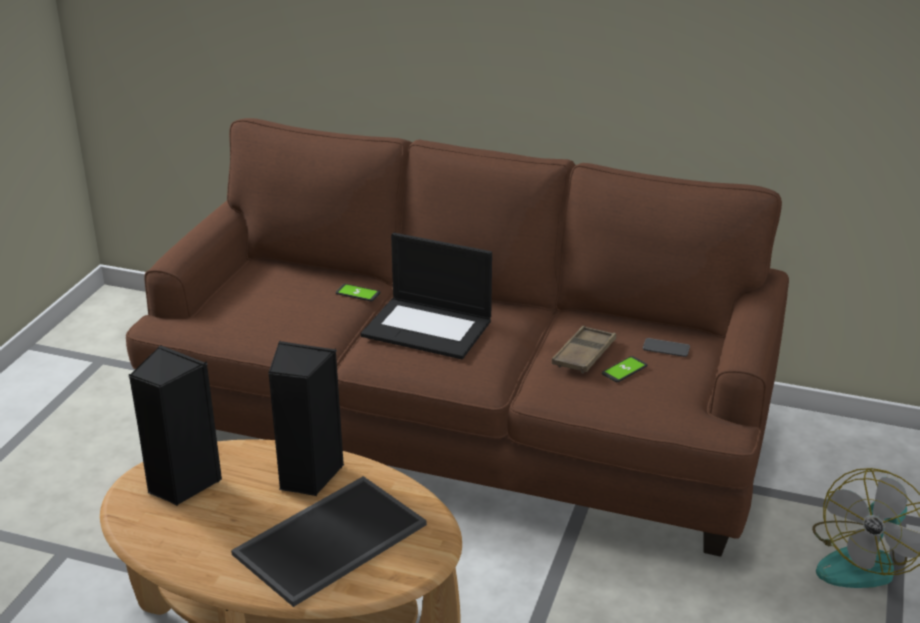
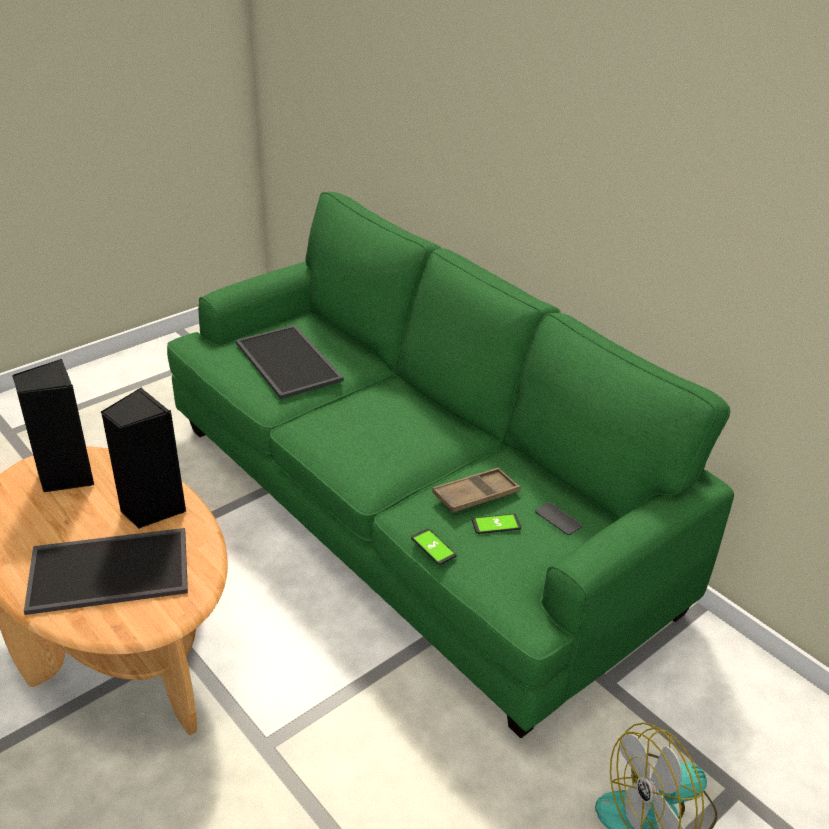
camera: 30 degrees right, 5 degrees up
(289, 307) = (290, 361): none -> tray
(358, 293) = (354, 369): phone -> phone (433, 547)
(429, 328) = (372, 419): laptop -> none
(460, 426) = (411, 513): brown sofa -> green sofa

